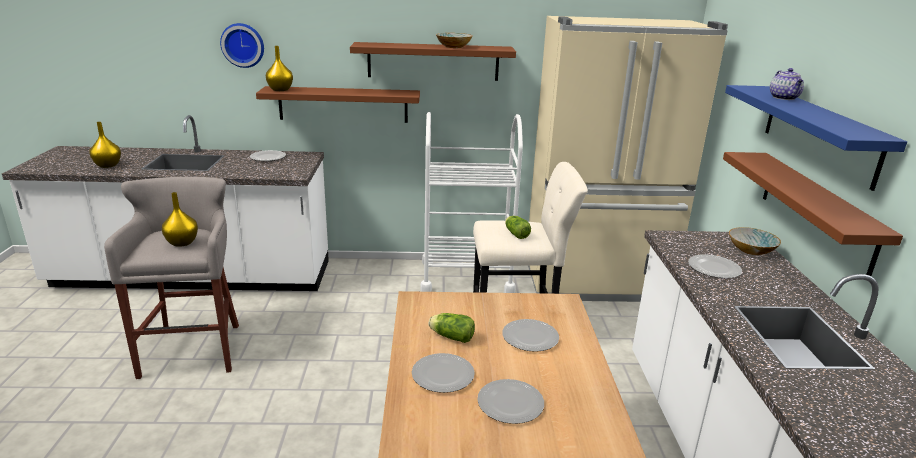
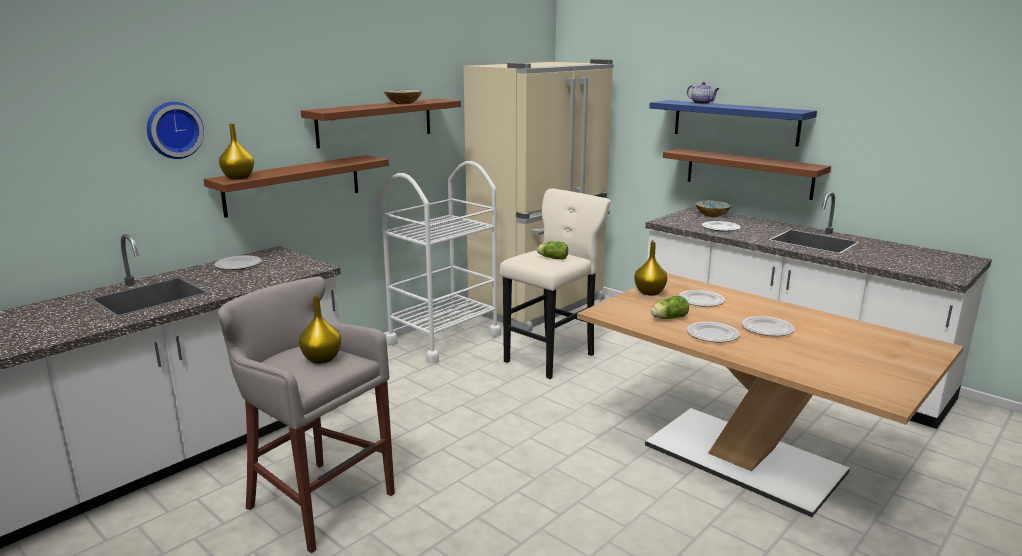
camera: 45 degrees left, 5 degrees down
(107, 165) = (52, 328): yellow vase -> yellow vase (649, 292)

